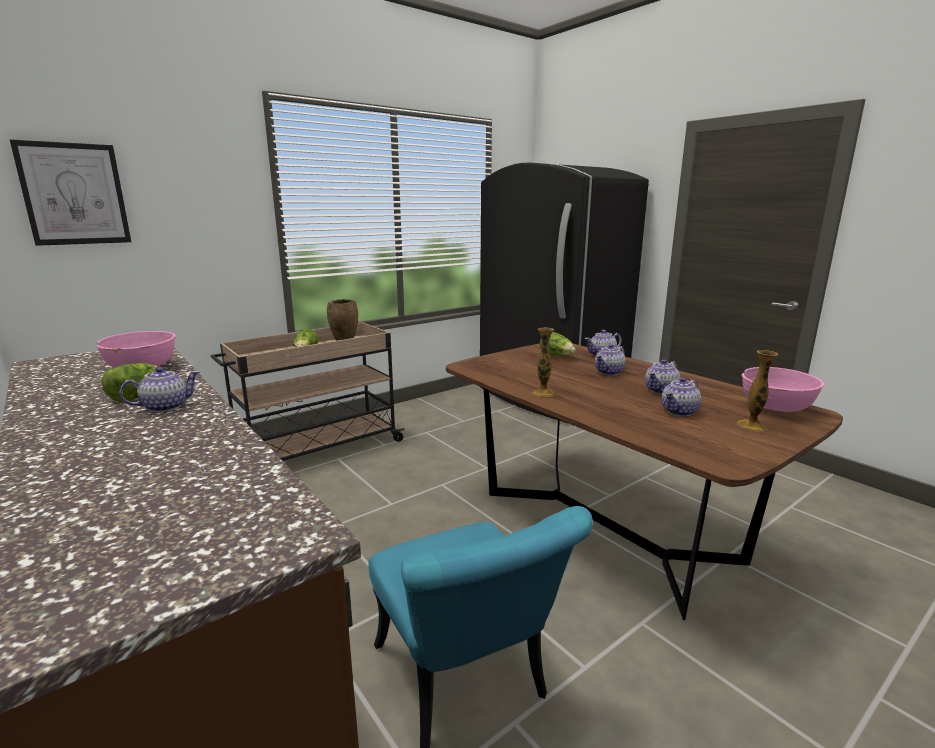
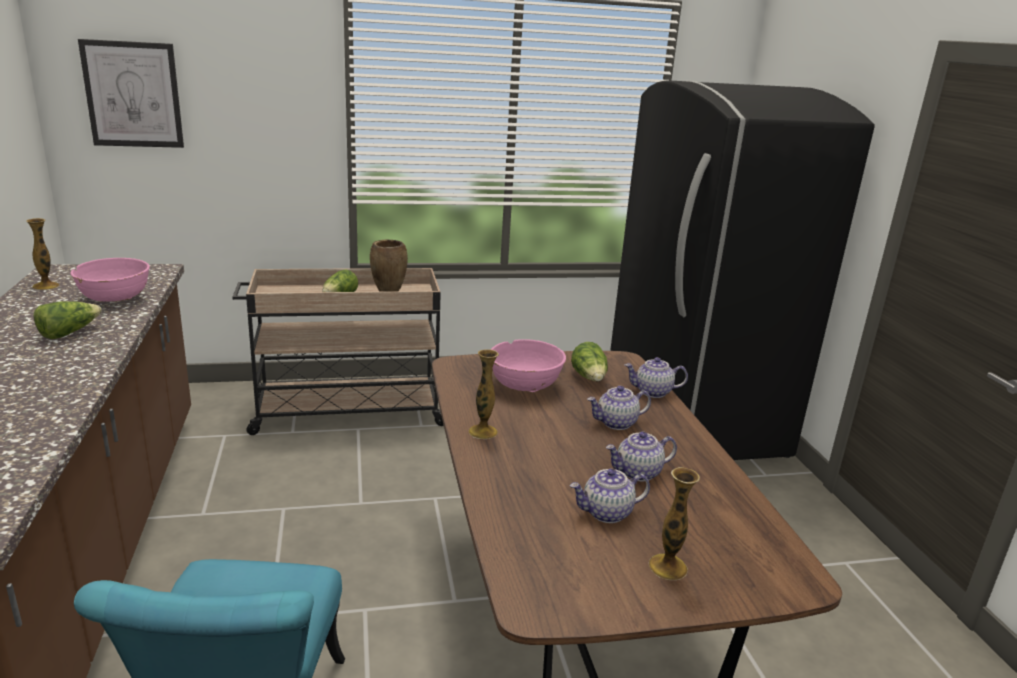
camera: 25 degrees right, 5 degrees up
(49, 373) = (46, 286): none -> vase
(166, 406) = (71, 353): teapot -> none
(776, 408) = (754, 553): pink bowl -> pink bowl (525, 385)

